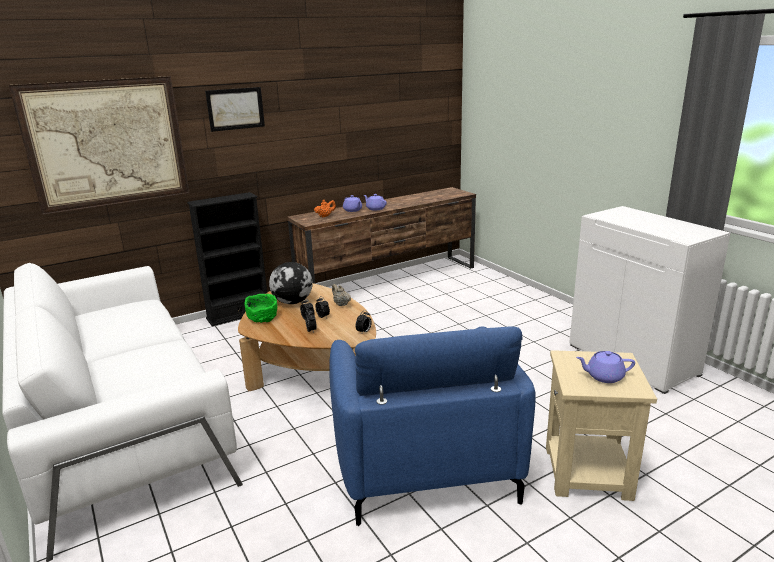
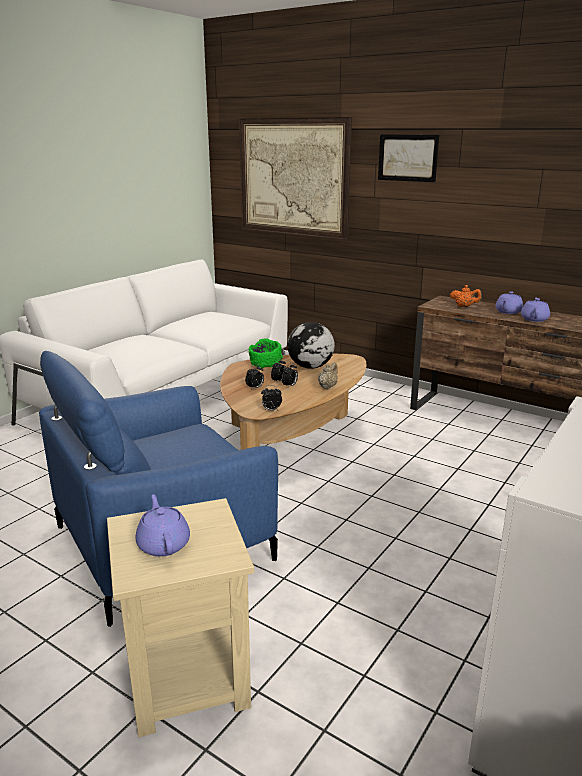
camera: 65 degrees right, 0 degrees up
(238, 315) = (360, 380): black bookcase -> none

